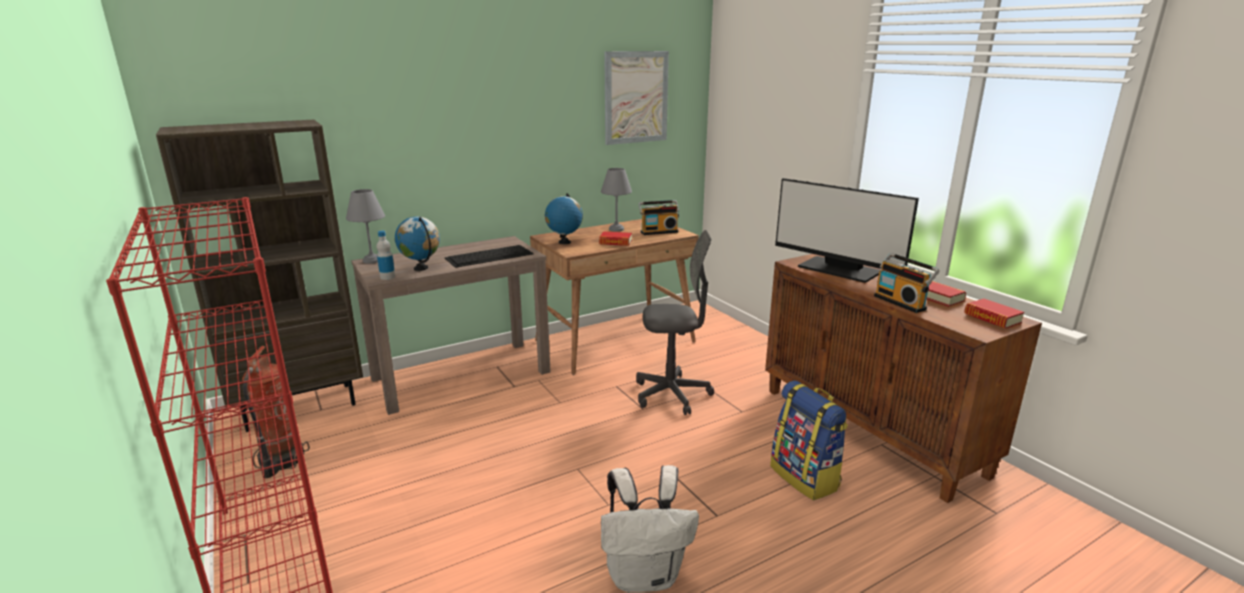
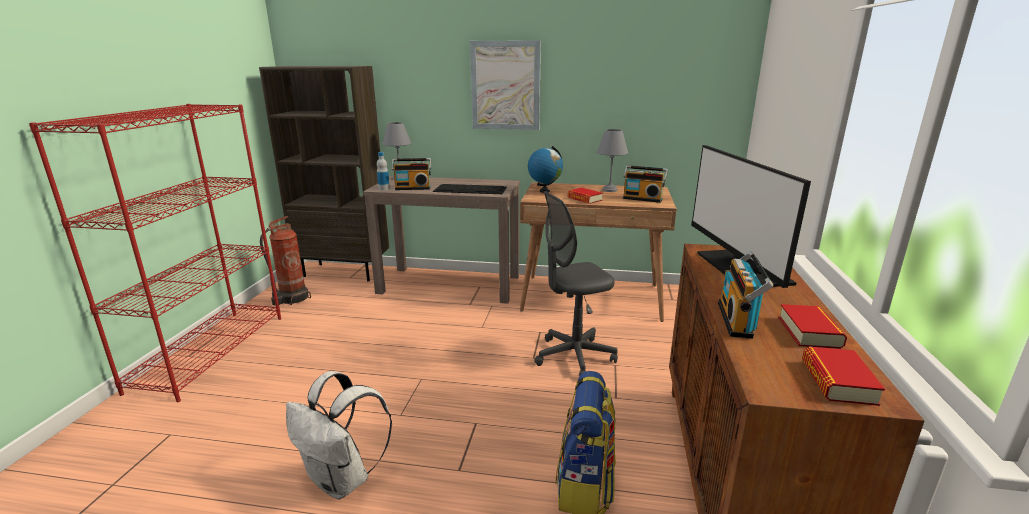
camera: 40 degrees right, 0 degrees up
(421, 268) = (413, 188): globe -> radio
(636, 97) = (661, 61): picture -> picture (505, 86)
(672, 394) = (574, 356): grey office chair -> grey office chair turned 120 degrees clockwise

